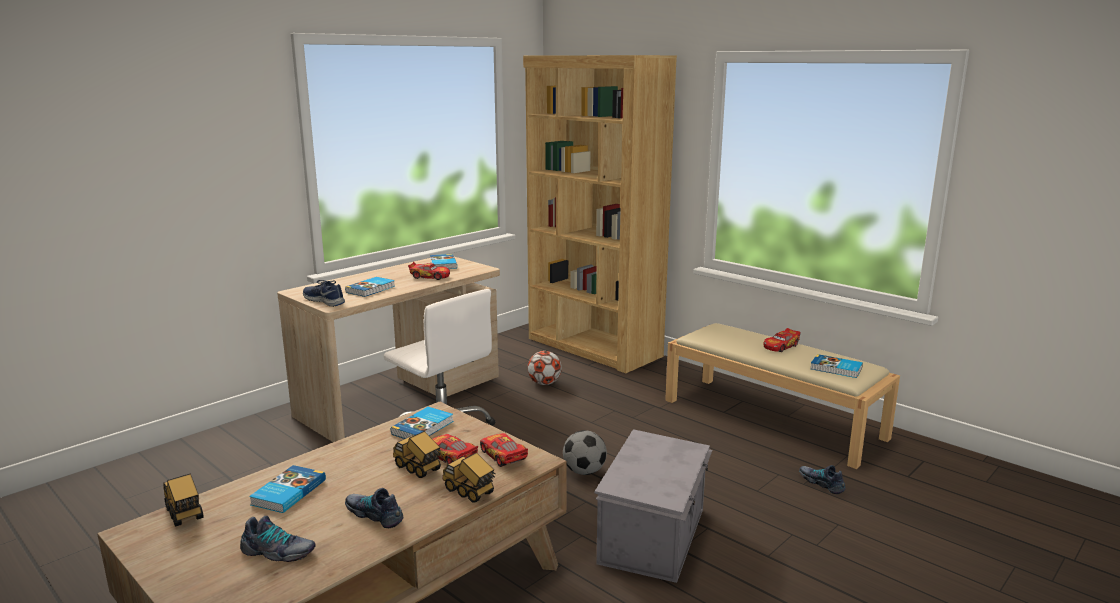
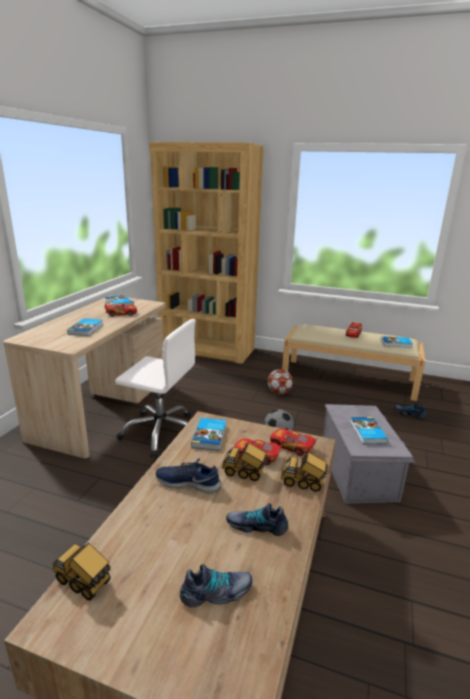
camera: 25 degrees left, 5 degrees up
(287, 492) = (161, 526): book -> book (367, 432)
(324, 300) = (57, 343): blue shoe -> blue shoe (188, 482)
(544, 383) = (197, 379): football -> football (279, 392)

